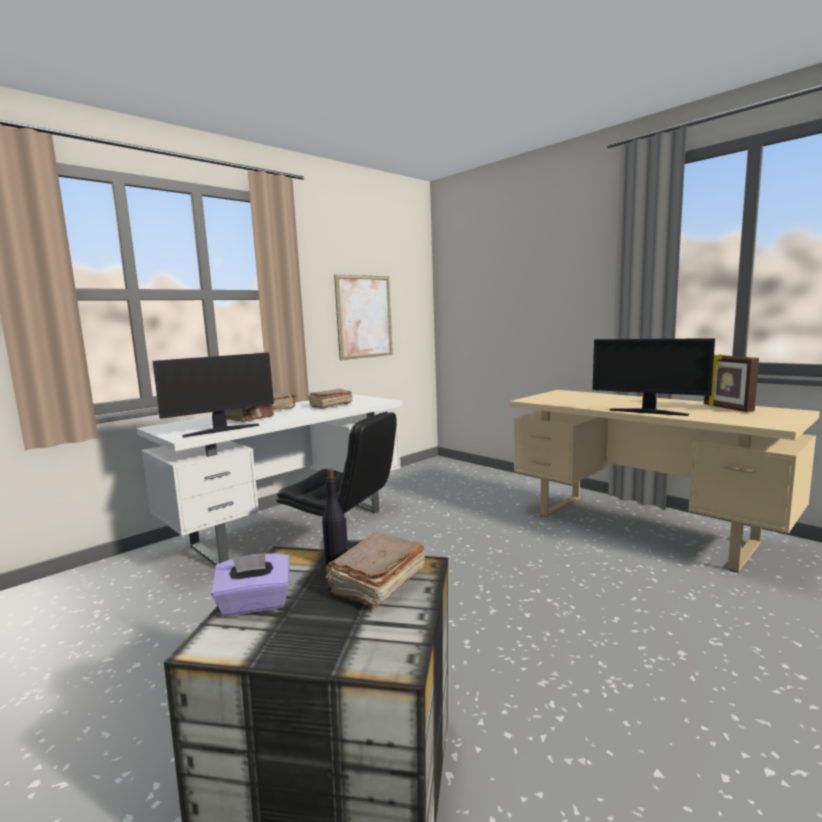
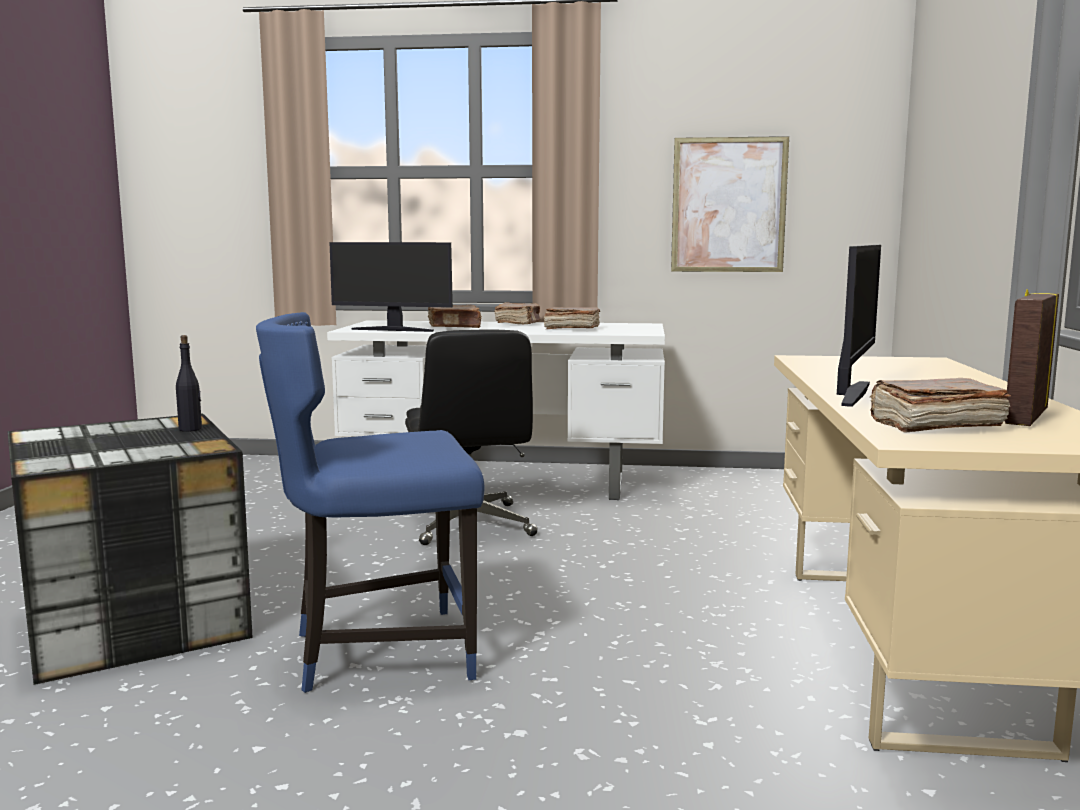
camera: 50 degrees right, 0 degrees up
(254, 604) = (94, 428): purple tissue box -> none
(376, 584) = (158, 443): brown book -> brown book (933, 425)
(529, 665) = (379, 652): none -> blue chair
(648, 412) = (851, 394): monitor -> monitor turned 150 degrees counterclockwise

